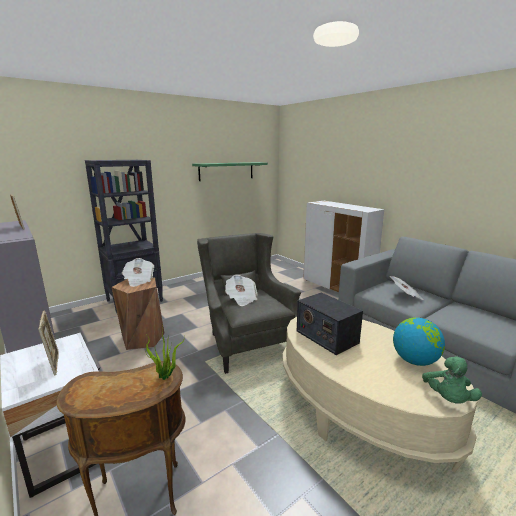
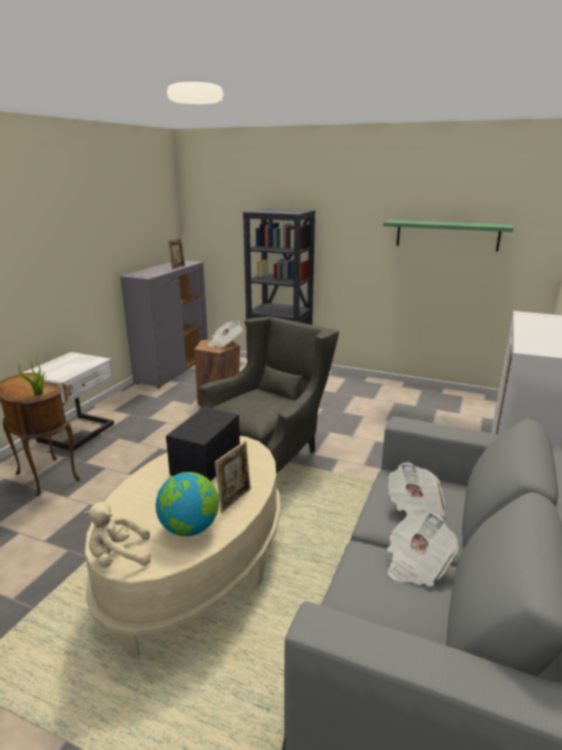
camera: 60 degrees right, 5 degrees up
(54, 364) = (67, 367): picture frame -> picture frame (234, 499)
(241, 298) = (254, 397): newspaper -> newspaper (416, 563)
(448, 399) = (118, 557): green plush toy -> beige plush toy

